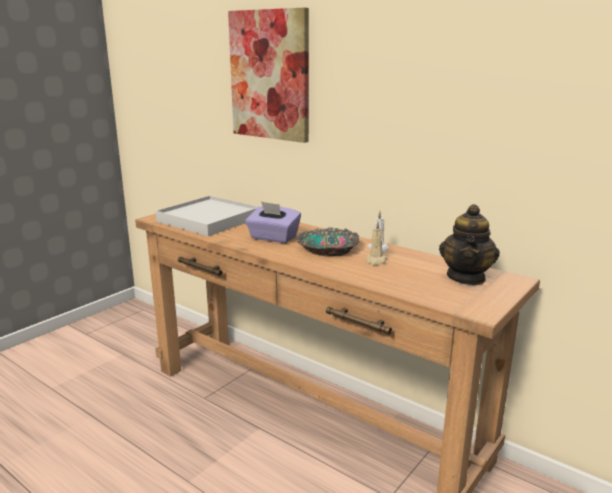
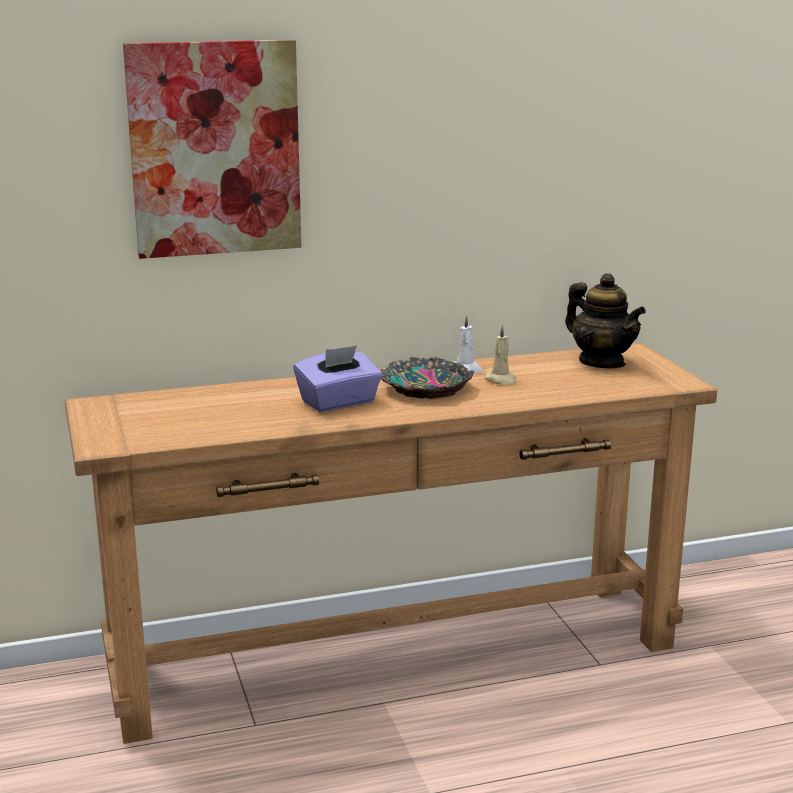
camera: 55 degrees left, 0 degrees up
(209, 219) = (184, 417): white tray -> none

